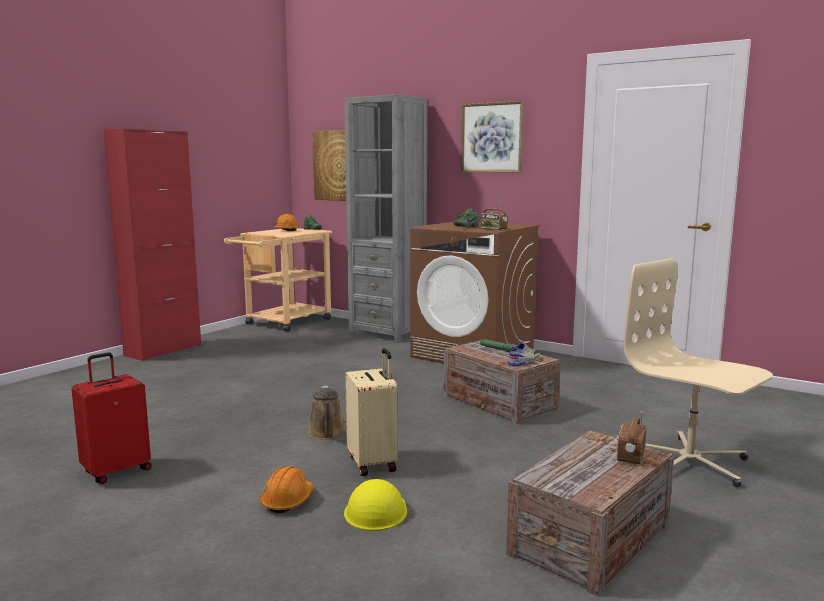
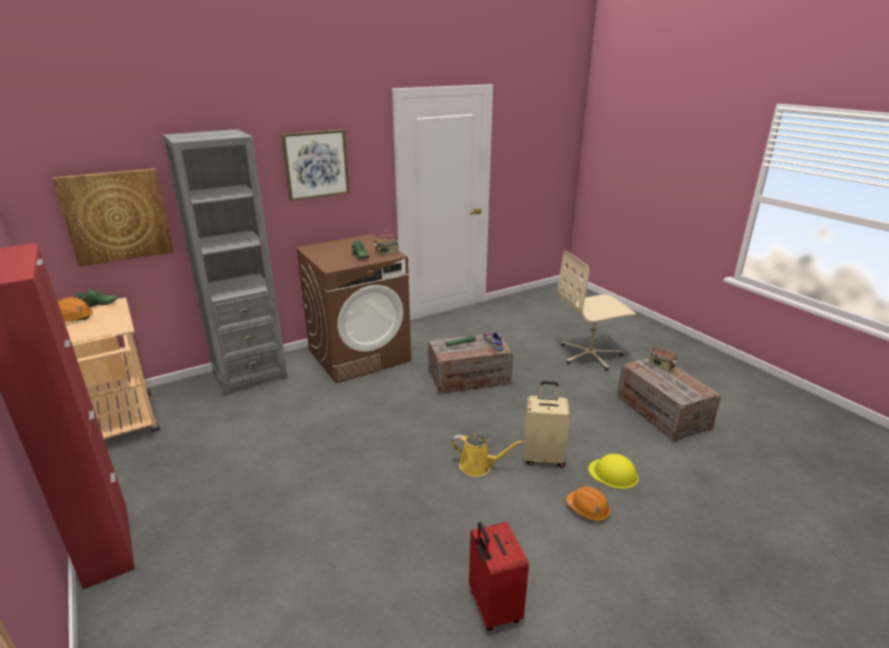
camera: 65 degrees left, 15 degrees up
(327, 433) = (478, 466): brown watering can -> yellow watering can

